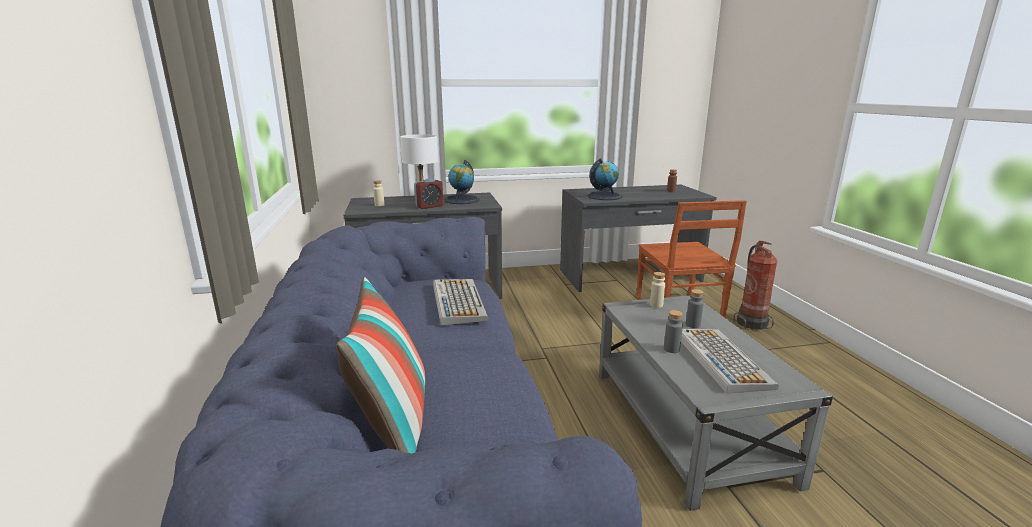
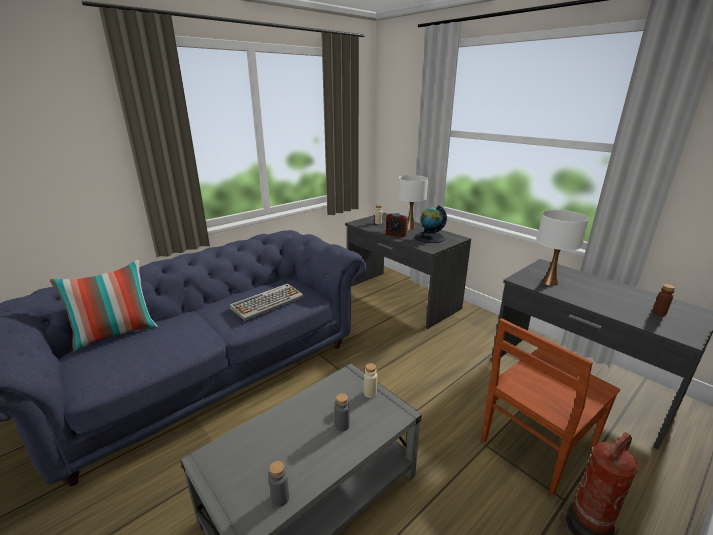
camera: 60 degrees right, 5 degrees up
(604, 196) = (550, 282): globe -> white table lamp
(671, 349) = (282, 421): grey bottle -> grey bottle (280, 498)
(720, 359) = (277, 456): keyboard -> none

